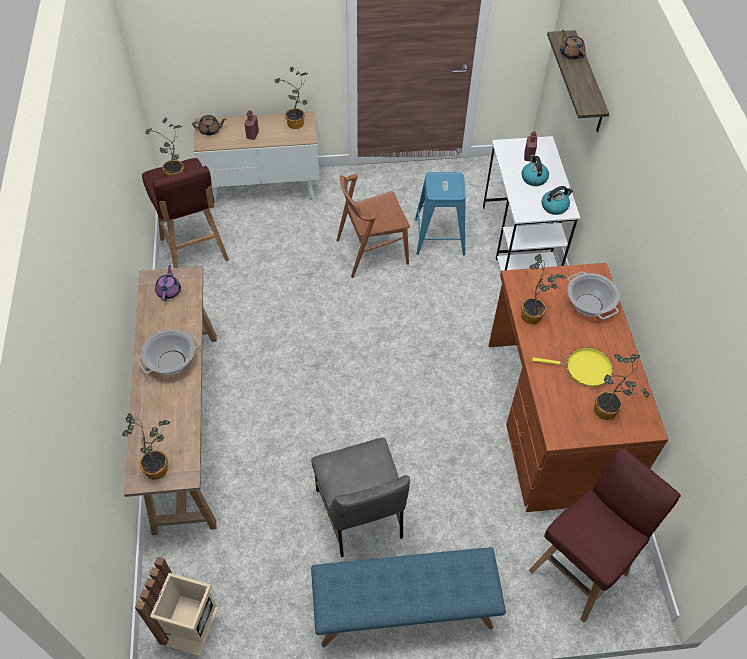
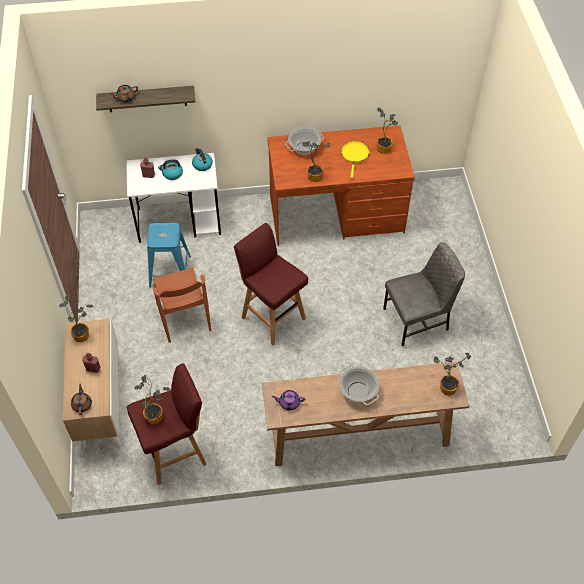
camera: 90 degrees left, 0 degrees up
(191, 626) = (508, 412): beige trash can -> none
(404, 610) = (477, 296): blue bench -> none
(580, 570) = (438, 211): red stool -> red stool (272, 317)

